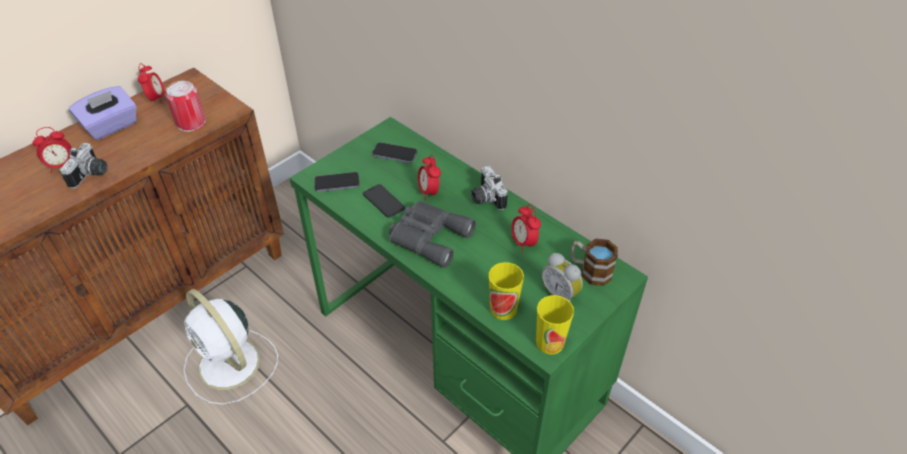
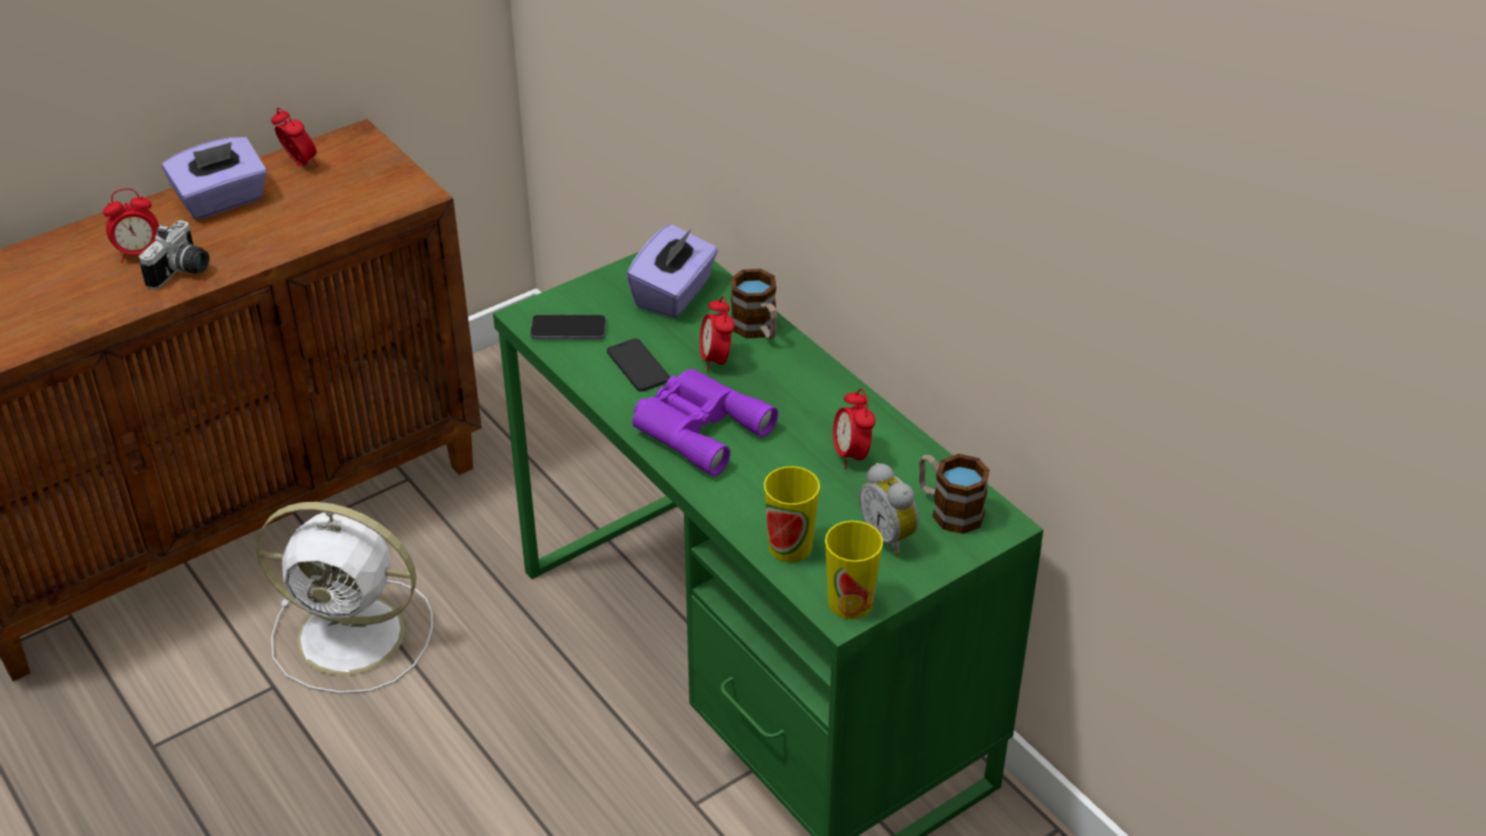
camera: 10 degrees right, 5 degrees down
(157, 99) = (299, 164): alarm clock -> alarm clock turned 45 degrees counterclockwise
(191, 122) = (349, 208): can -> none
(231, 365) = (356, 636): white fan -> white fan turned 45 degrees counterclockwise
(395, 154) = (674, 294): phone -> purple tissue box
(428, 236) = (698, 427): grey binoculars -> purple binoculars
(448, 170) = (758, 330): none -> mug
(485, 198) = (808, 380): camera -> none

